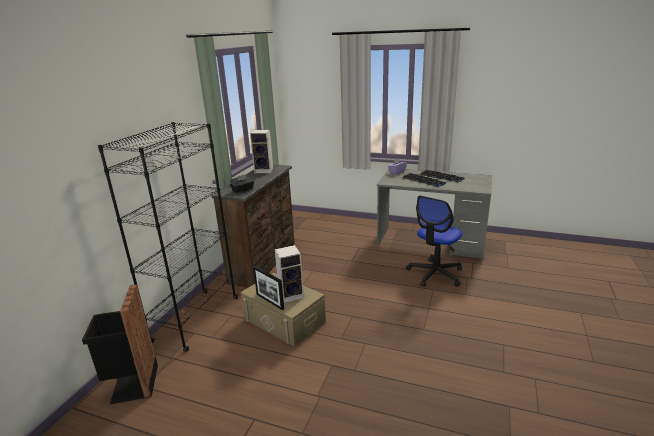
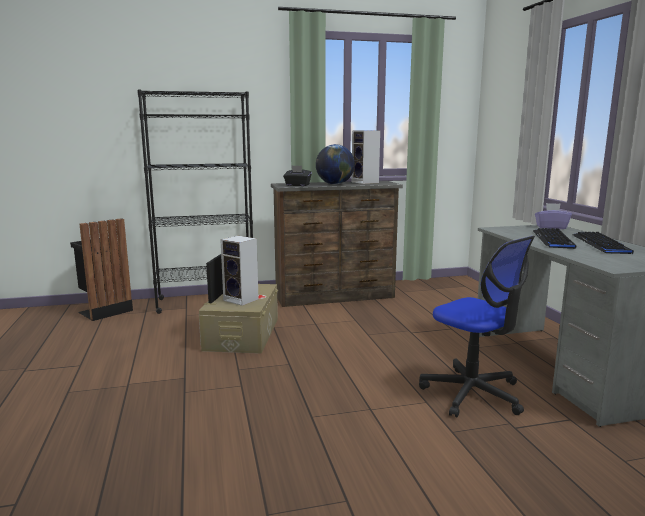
camera: 55 degrees right, 10 degrees down
(258, 180) = (335, 184): none -> globe
(435, 274) = (472, 393): office chair -> office chair turned 135 degrees counterclockwise

